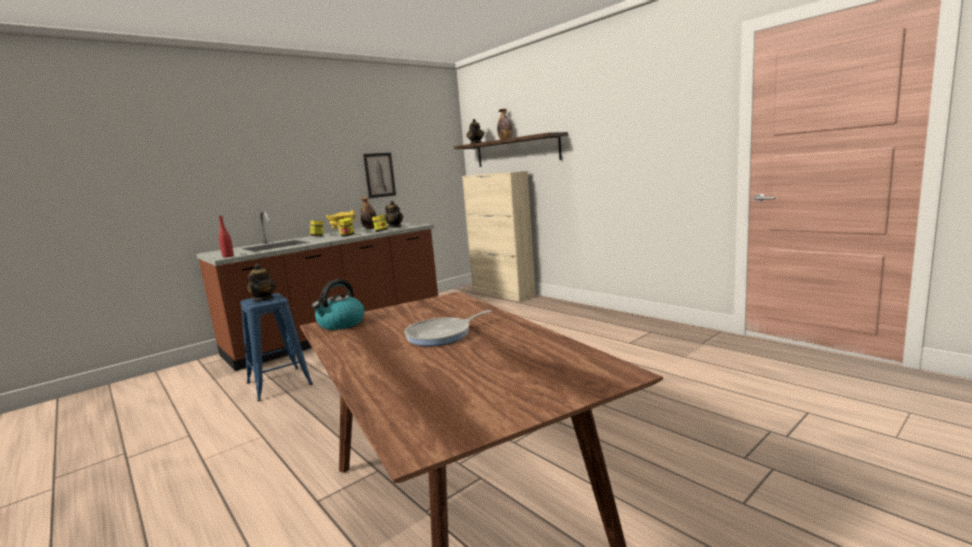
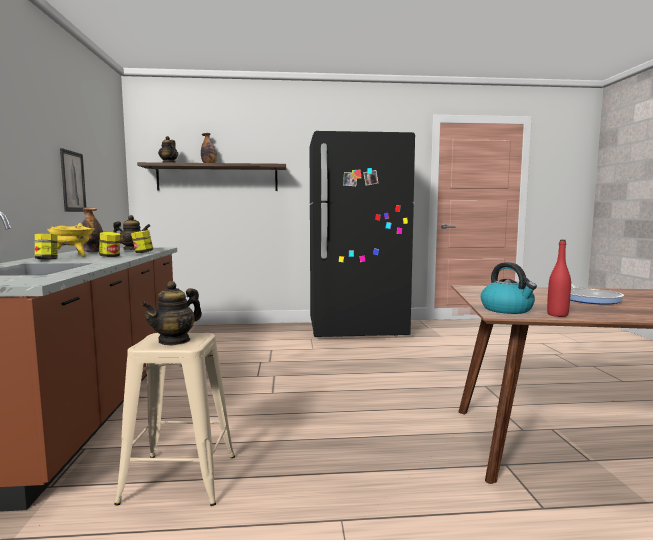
camera: 55 degrees left, 5 degrees down
(228, 256) = (30, 281): red bottle -> red bottle (557, 315)
(263, 300) = (174, 341): teapot -> teapot turned 90 degrees counterclockwise
(279, 383) = (180, 478): blue stool -> beige stool
(503, 293) = (201, 328): beige cabinet -> none
(611, 325) = (356, 330): none -> black fridge

